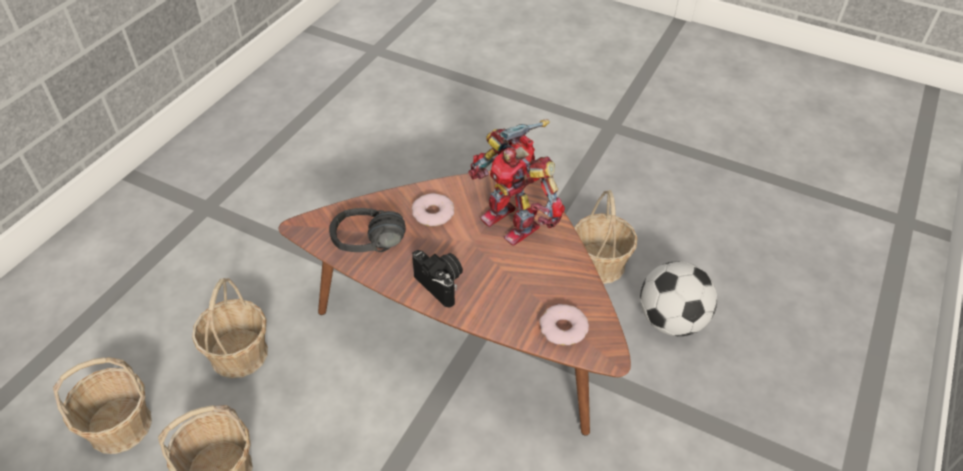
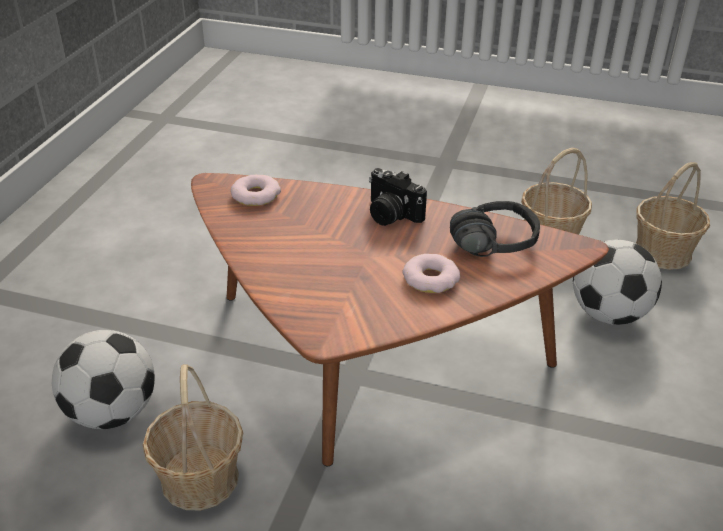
camera: 170 degrees right, 10 degrees down
(239, 354) = (608, 314): basket -> football
(513, 221) = (324, 282): toy robot -> none

